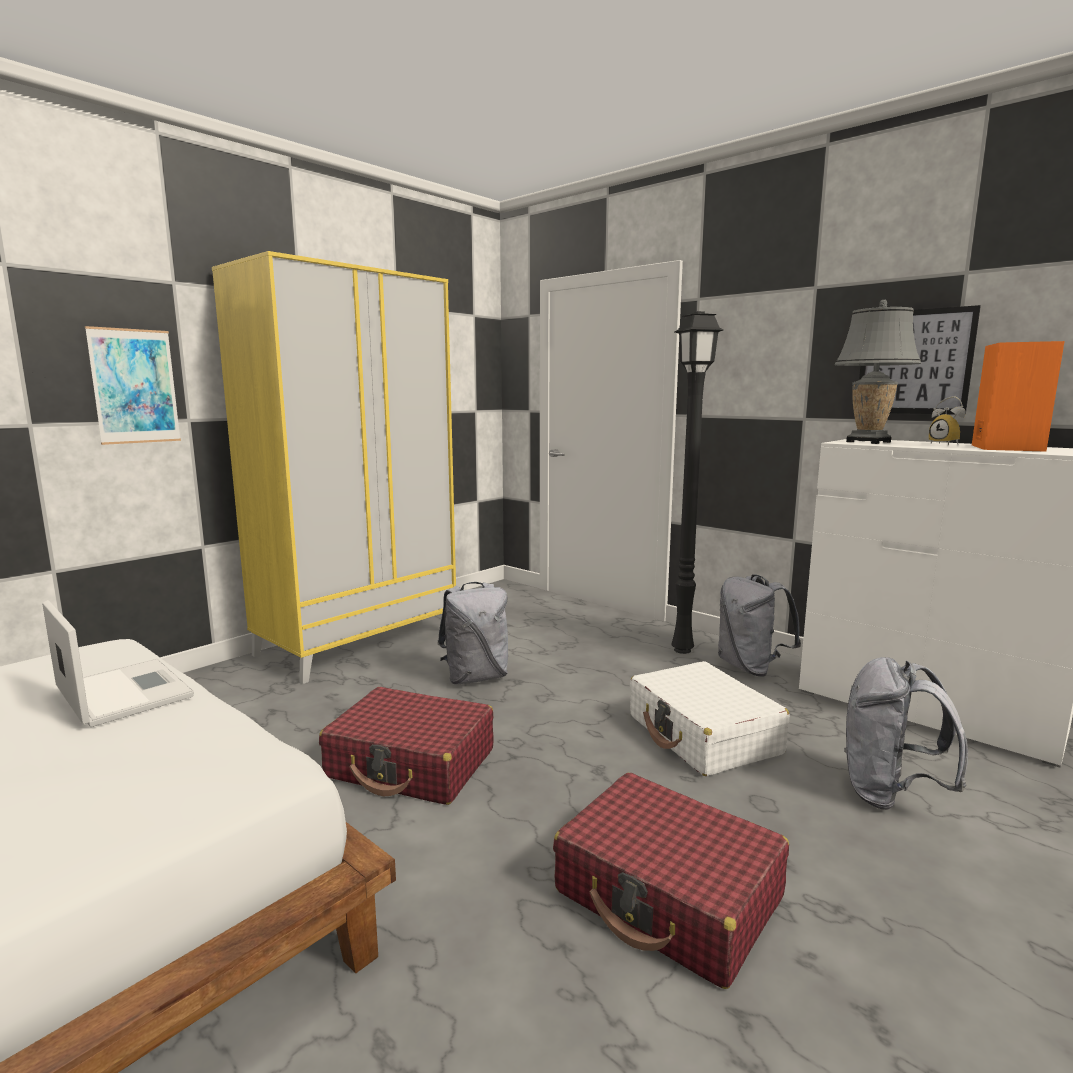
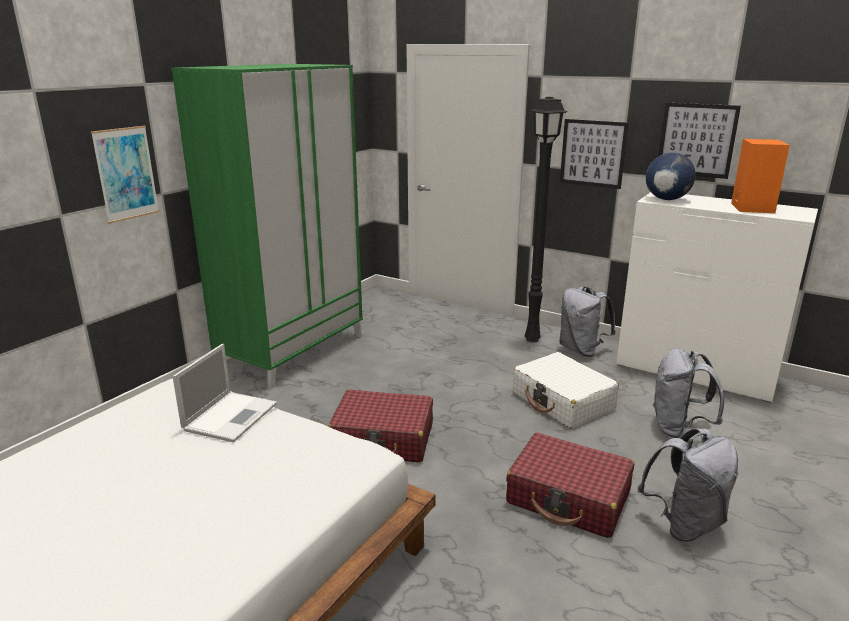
camera: 10 degrees left, 10 degrees up
(122, 692) = (231, 416): laptop -> laptop turned 75 degrees clockwise
(359, 642) = (292, 351): yellow wardrobe -> green wardrobe
(475, 677) = (395, 373): grey backpack -> grey backpack (684, 524)
(766, 393) = (592, 153): none -> picture
(868, 442) = (666, 199): grey table lamp -> globe
(946, 444) = (716, 201): alarm clock -> none

